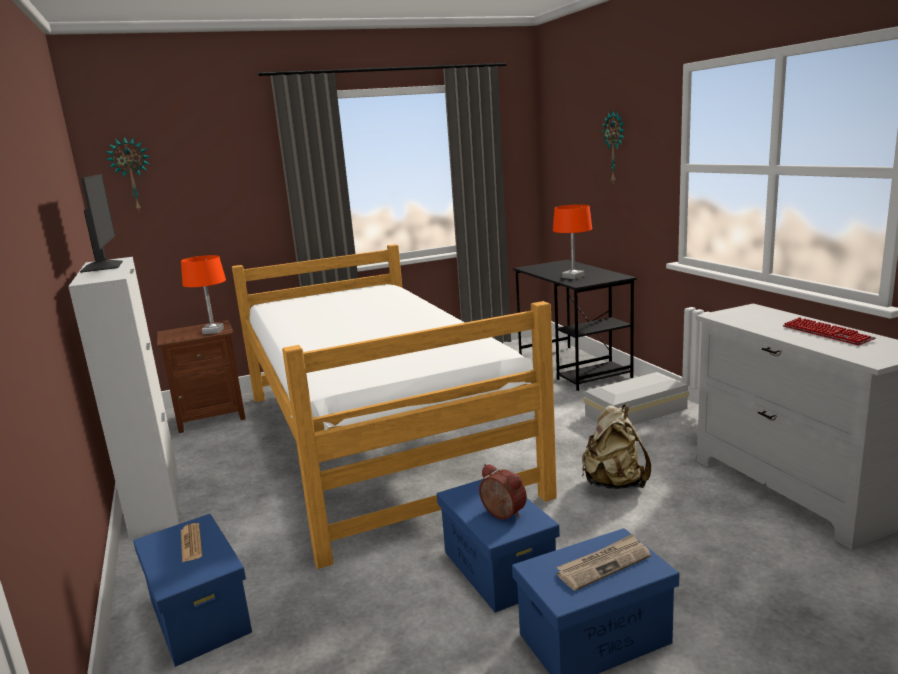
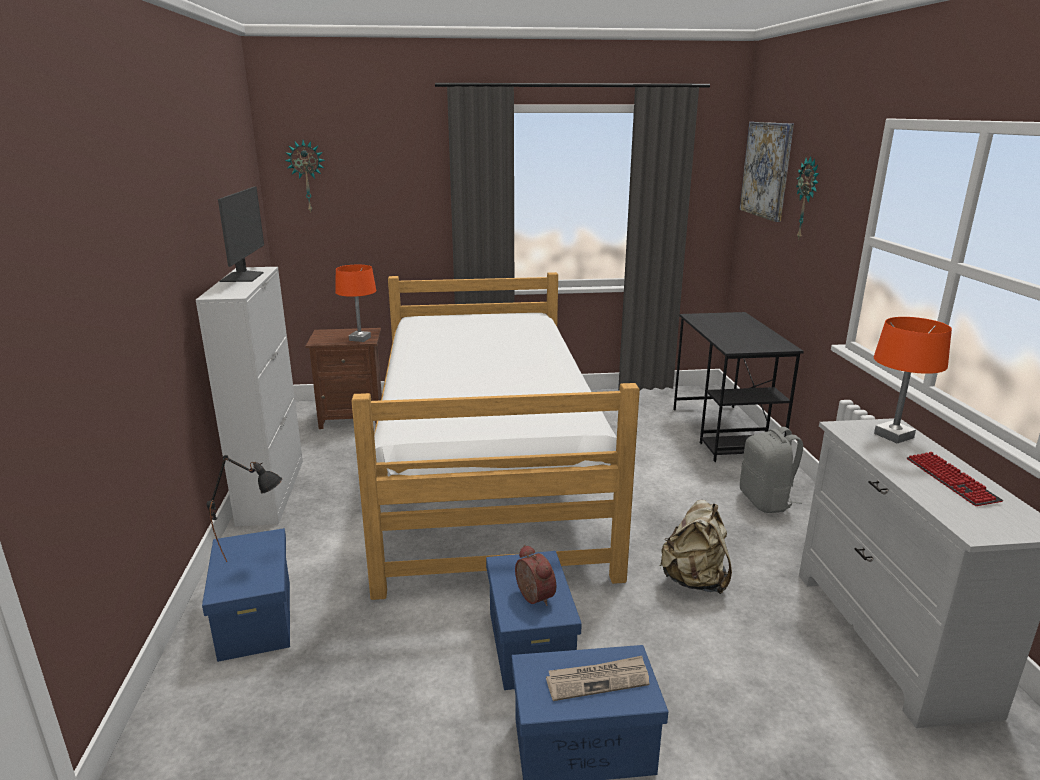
camera: 15 degrees right, 5 degrees up
(191, 543) = (255, 555): newspaper -> black table lamp
(567, 131) = (767, 170): none -> picture
(573, 277) = (734, 338): orange table lamp -> orange table lamp (894, 436)
(638, 412) = (766, 501): white storage box -> grey backpack

